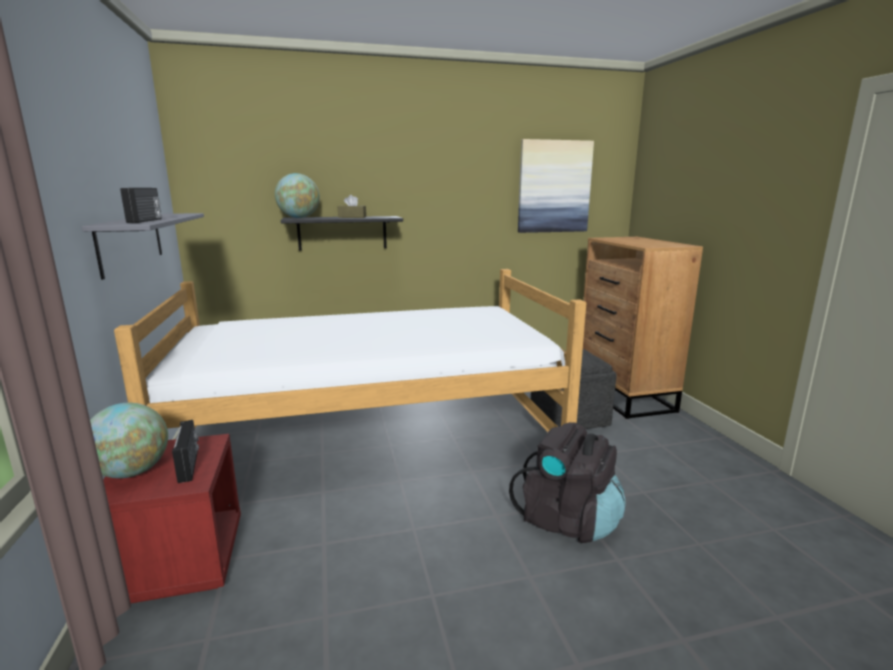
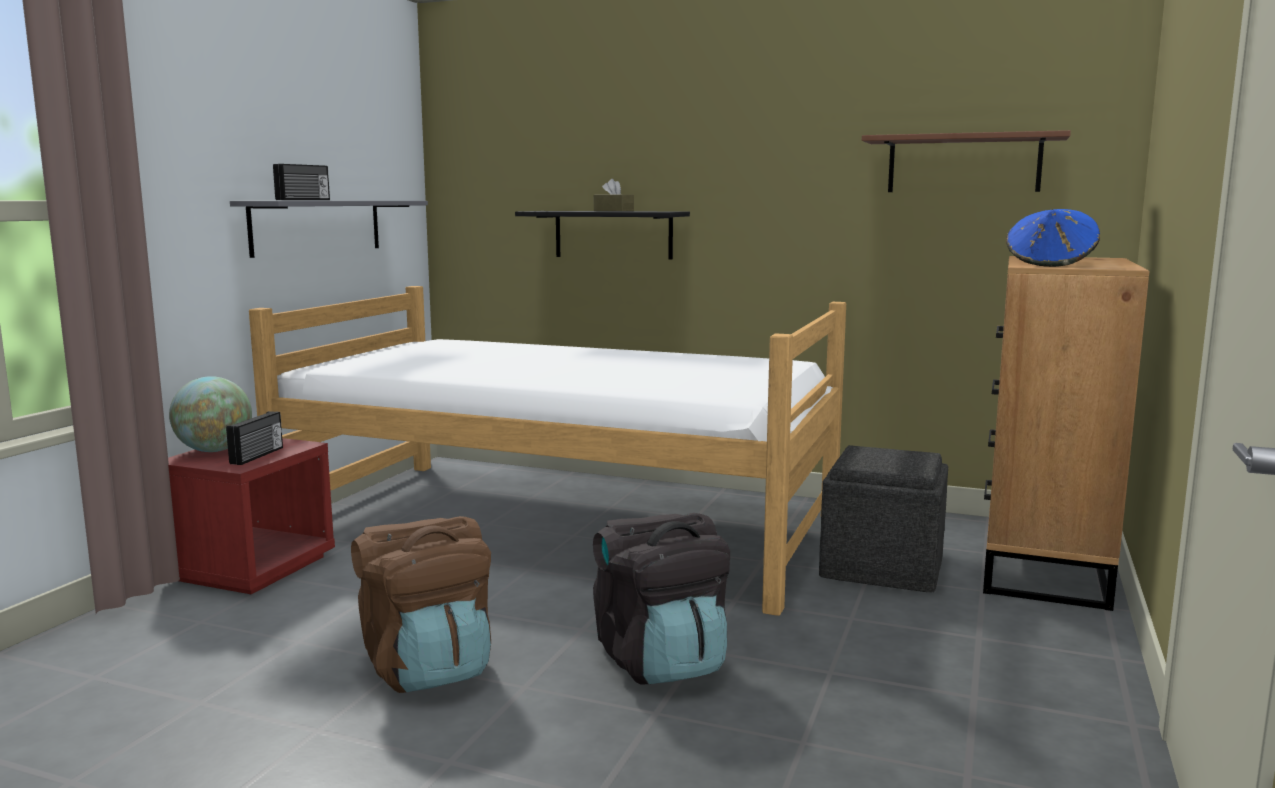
camera: 35 degrees right, 5 degrees down
(299, 218) = (548, 210): globe -> none
(452, 592) = (428, 668): none -> brown backpack
(554, 187) = (963, 164): picture -> brown shelf
(649, 244) = (1050, 264): none -> blue hat

